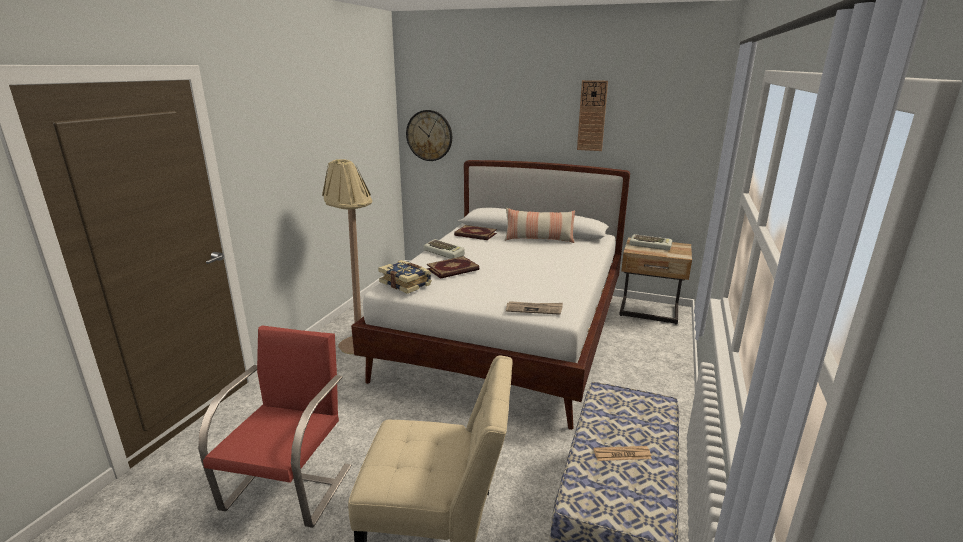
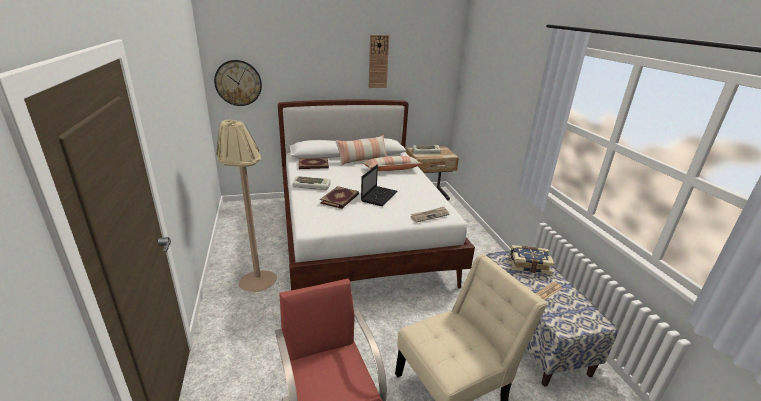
camera: 35 degrees left, 5 degrees up
(406, 283) = (322, 219): book -> book (528, 264)
(502, 277) = (379, 196): none -> laptop
(561, 254) = (391, 169): none -> pillow

